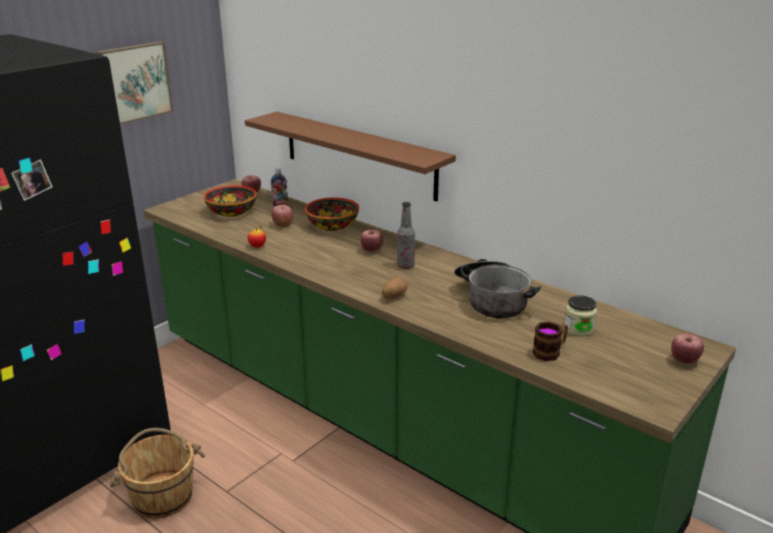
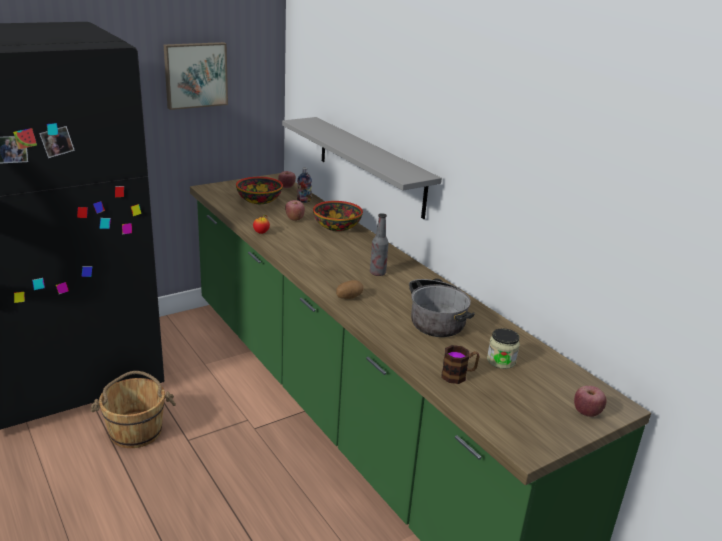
camera: 15 degrees right, 0 degrees up
(358, 154) = (370, 165): brown shelf -> grey shelf
(371, 250) = (357, 254): apple -> none

